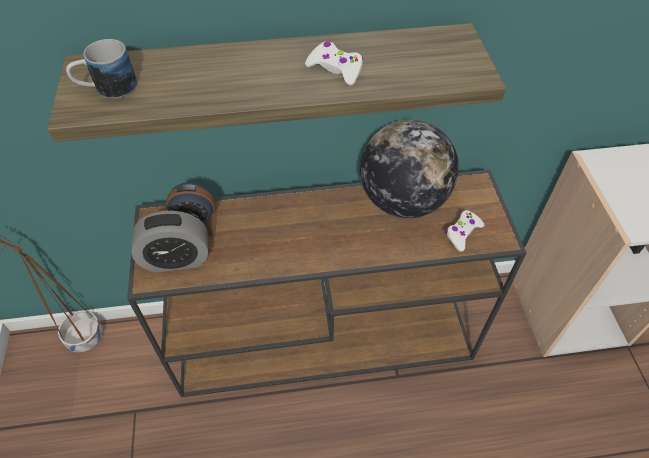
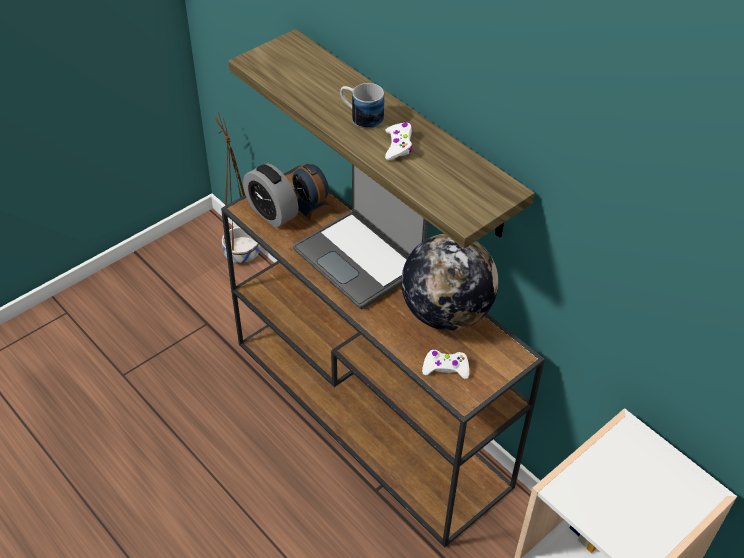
camera: 55 degrees right, 5 degrees down
(107, 89) = (281, 62): mug -> mug (361, 116)
(295, 224) = (360, 259): none -> laptop

